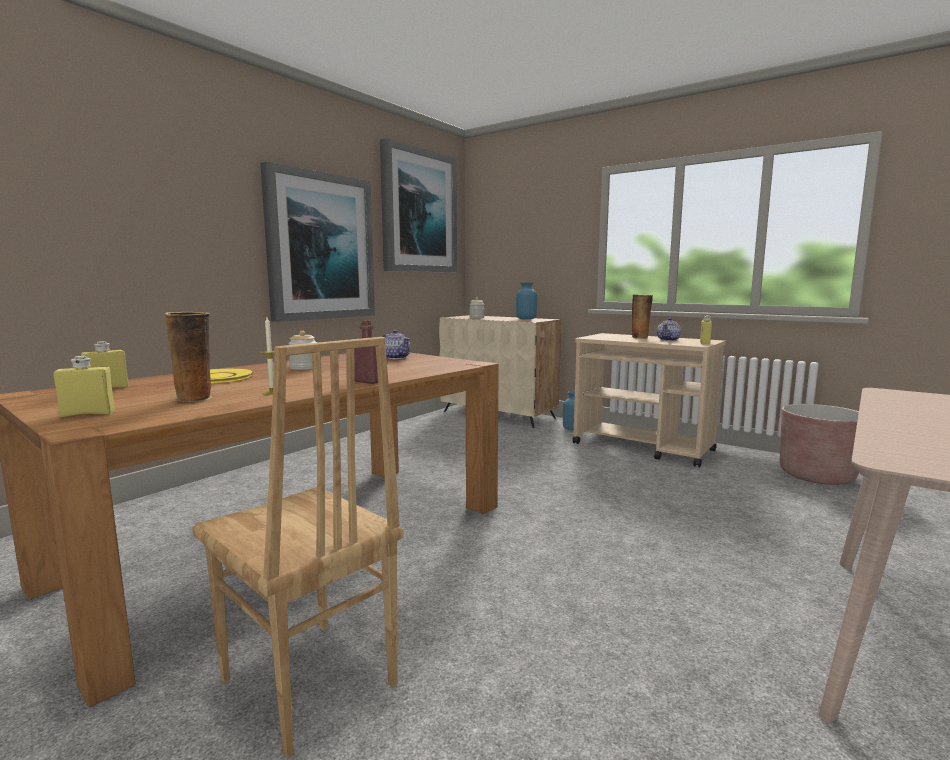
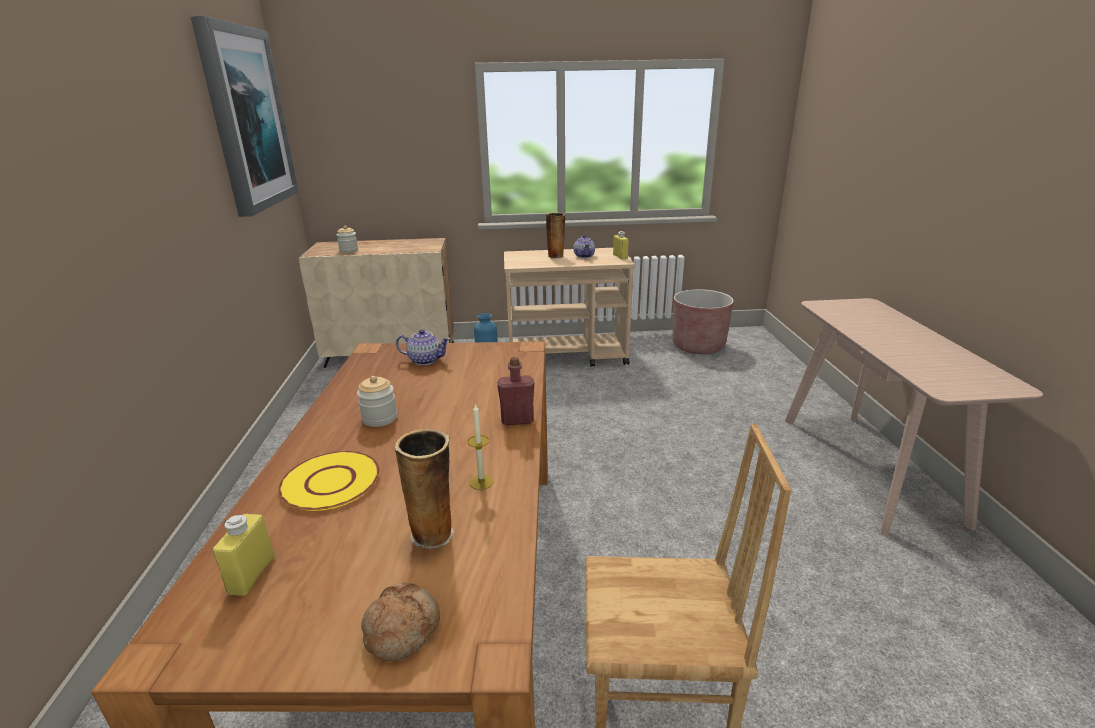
camera: 40 degrees left, 15 degrees up
(88, 414) = (401, 629): yellow bottle -> bread
(320, 247) = (177, 208): picture -> none
(526, 318) = (409, 243): blue vase -> none

